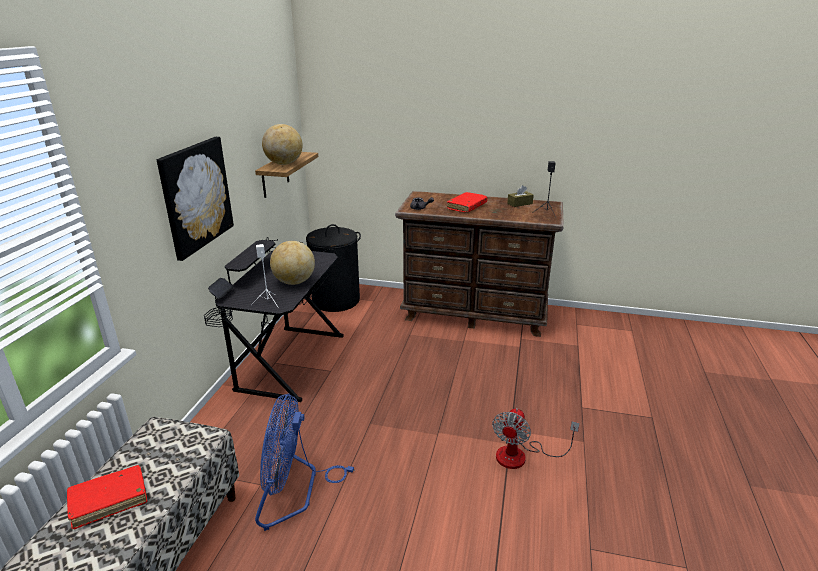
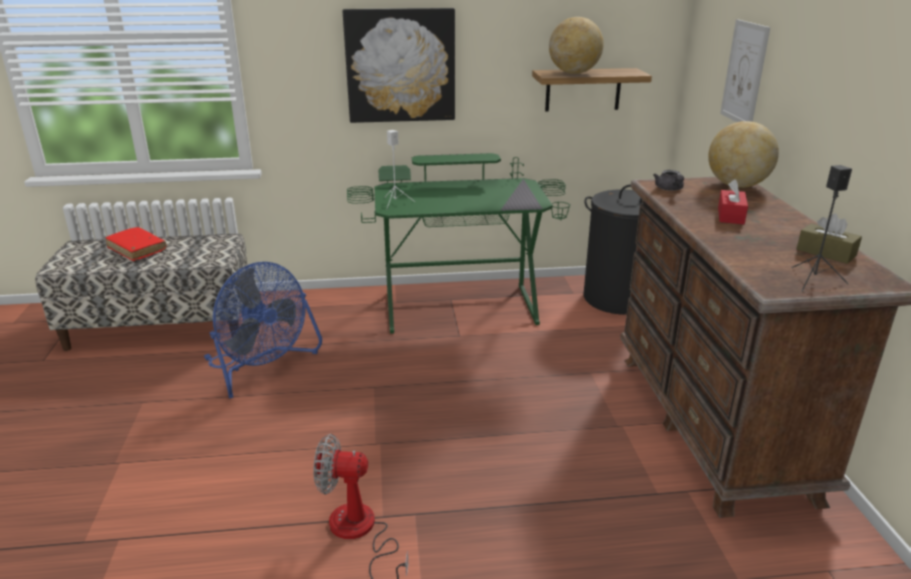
camera: 70 degrees right, 0 degrees up
(288, 361) = (460, 305): black desk -> green desk
(294, 282) = (452, 203): globe -> globe (736, 185)
(297, 486) = (259, 368): blue fan -> blue fan turned 150 degrees clockwise
(381, 137) = (744, 73): none -> picture
(466, 207) = (730, 215): red book -> red tissue box

